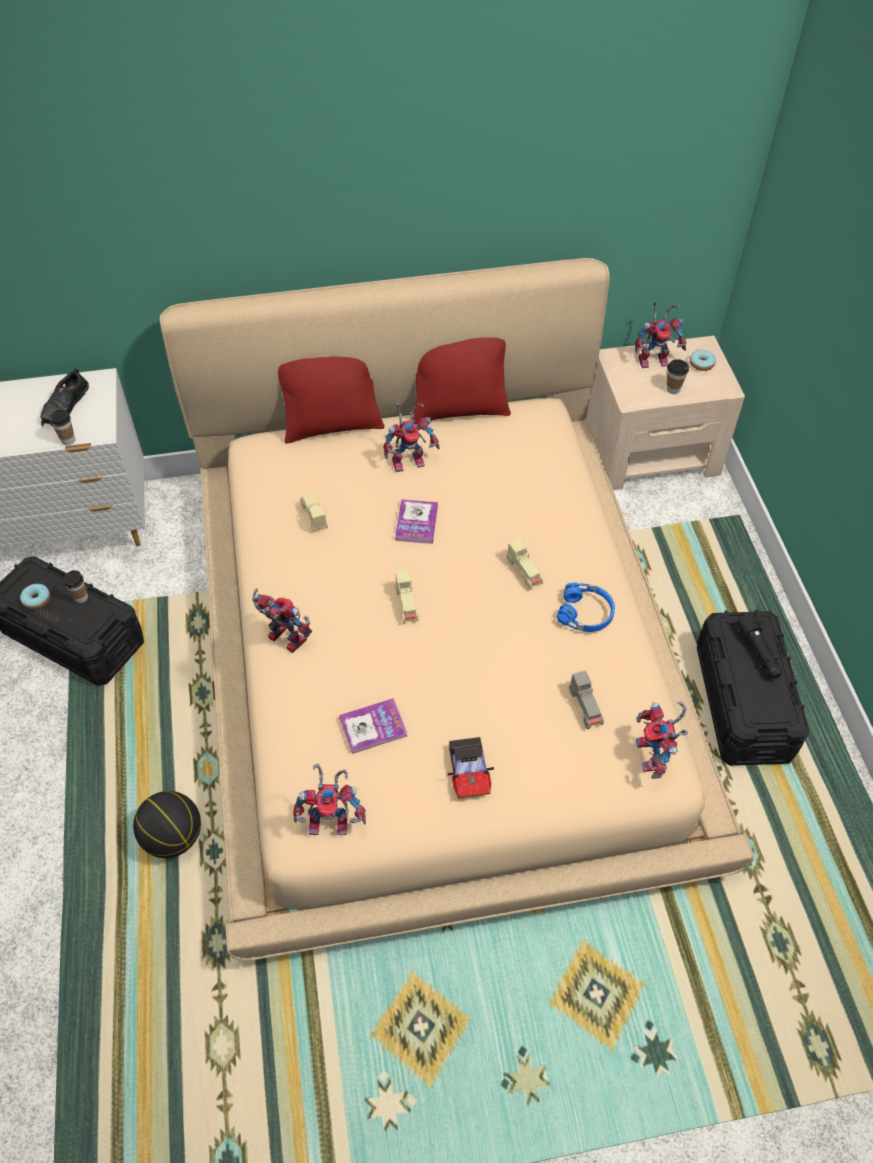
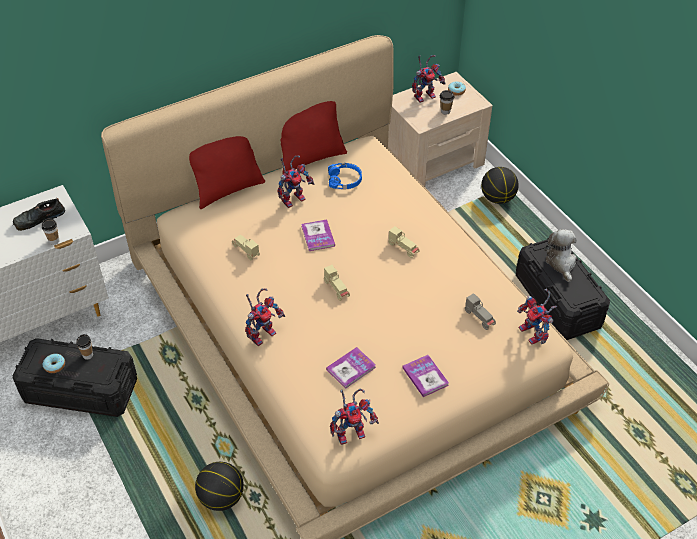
camera: 20 degrees left, 5 degrees down
(65, 406) = (39, 219): black shoe -> black shoe turned 60 degrees clockwise
(282, 639) = (263, 333): toy robot -> toy robot turned 120 degrees clockwise
(469, 772) = (425, 376): toy car -> book
(586, 613) = (454, 262): blue headphones -> blue headphones (345, 180)
(718, 529) = (497, 198): none -> basketball
(758, 652) = (561, 262): black flashlight -> plush toy

